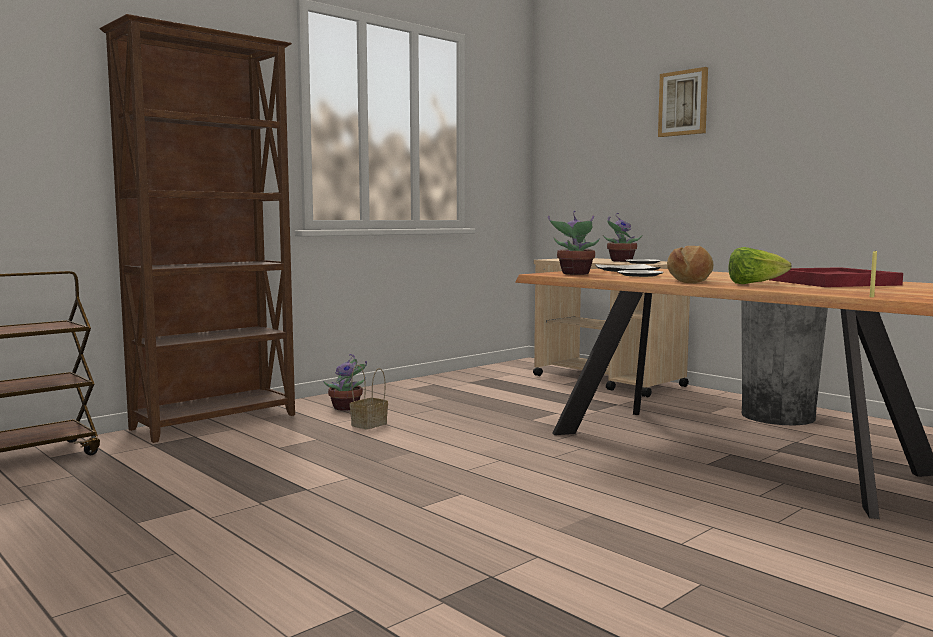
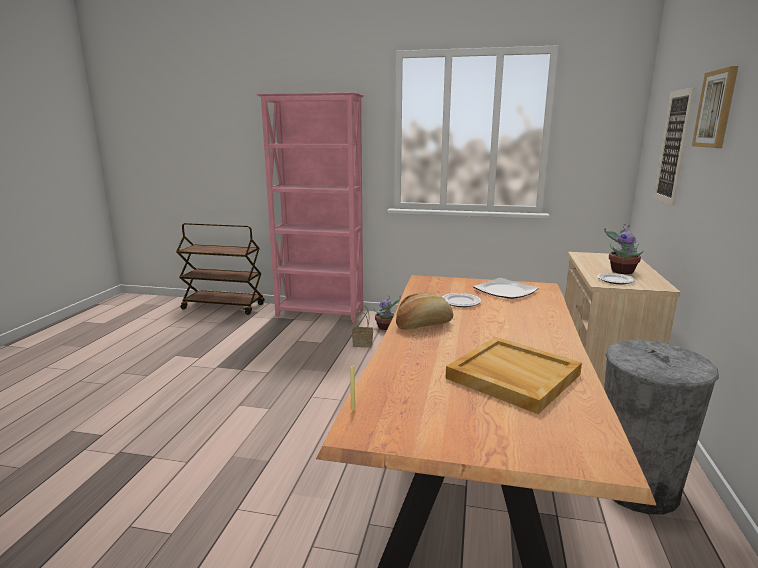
camera: 55 degrees right, 10 degrees up
(217, 422) = (320, 314): brown bookcase -> pink bookcase
(574, 274) = (437, 285): potted plant -> none
(611, 144) = (673, 147): none -> picture
(754, 284) = (434, 348): lettuce -> none
(832, 282) = (511, 376): red tray -> beige tray

